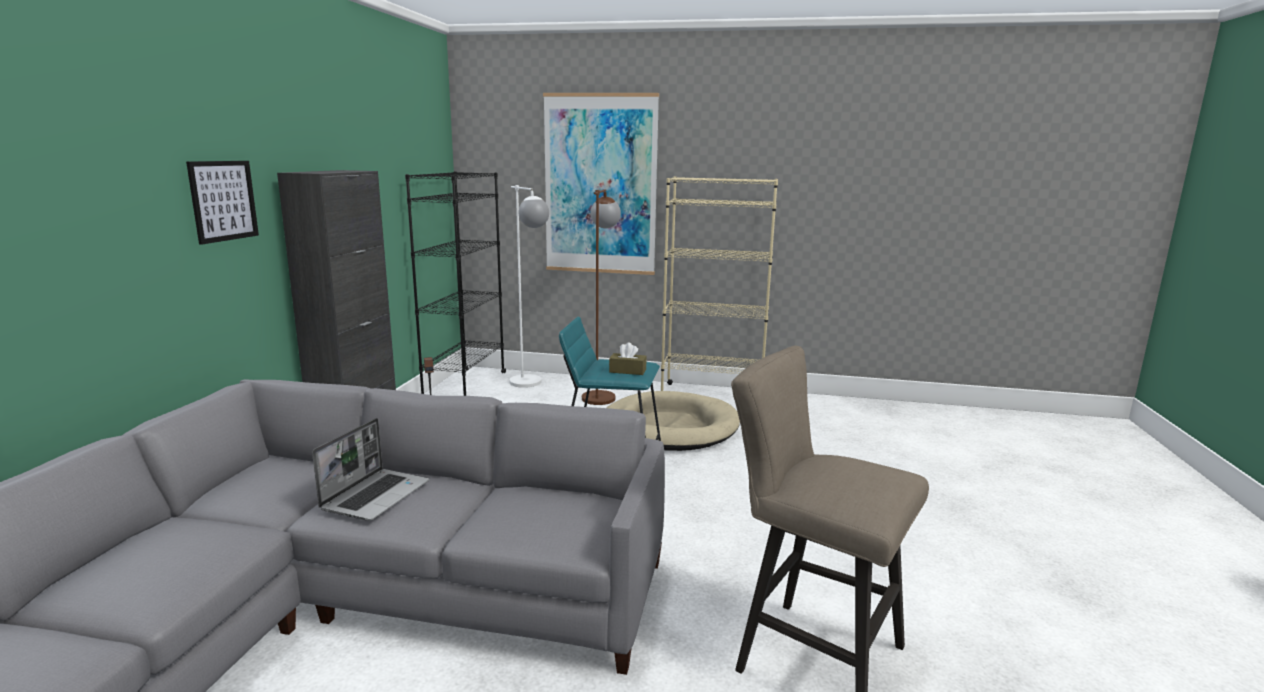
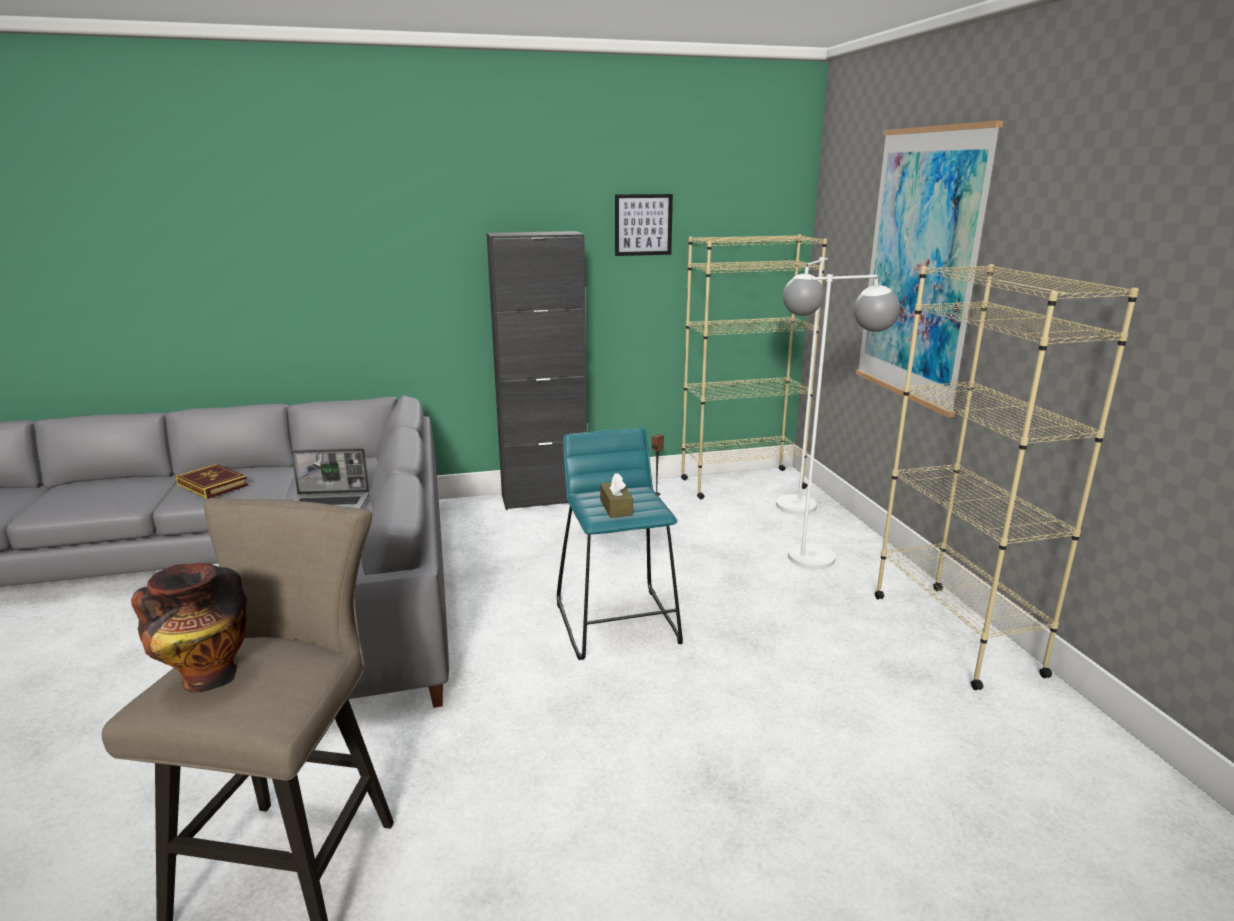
camera: 65 degrees right, 5 degrees up
(154, 571) = (212, 485): none -> book
(223, 200) = (428, 254): picture -> picture (643, 225)
(465, 385) = (741, 483): black bookcase -> beige bookcase
(600, 394) = (826, 555): brown floor lamp -> white floor lamp
(668, 428) = (786, 627): beige dog bed -> none
(856, 485) = (206, 677): none -> vase

